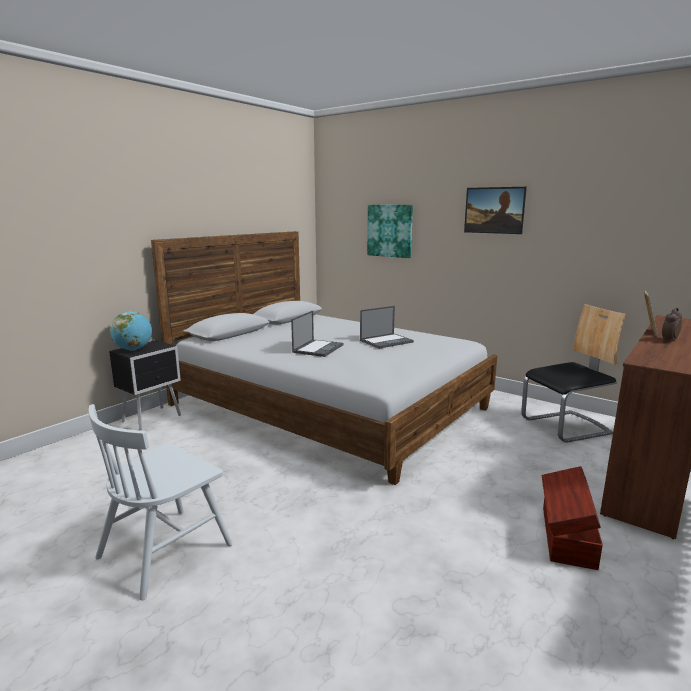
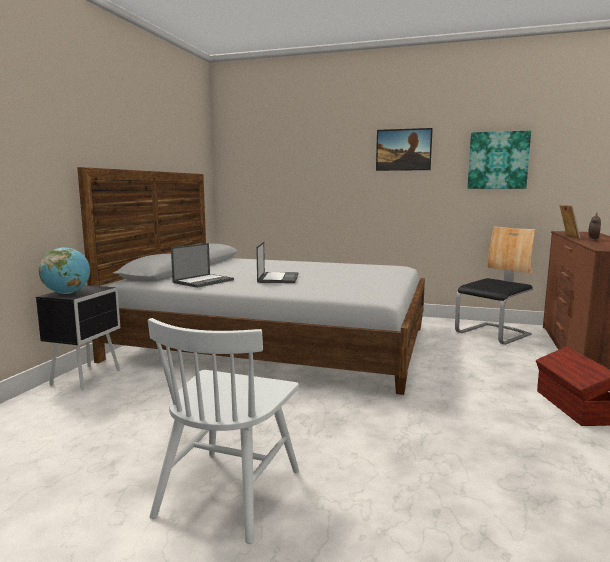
camera: 20 degrees left, 5 degrees down
(386, 341) = (333, 270): laptop -> laptop (204, 281)
(390, 230) = (298, 172): picture -> picture (498, 160)

